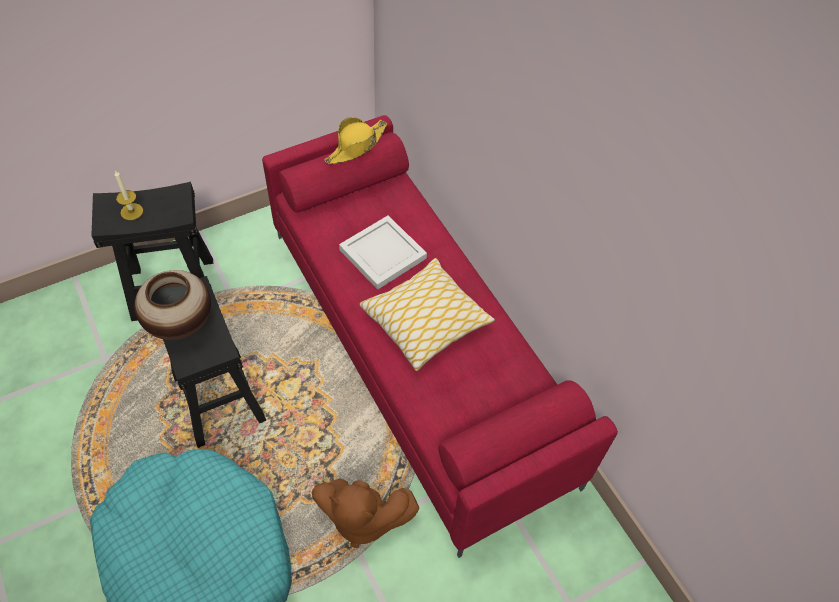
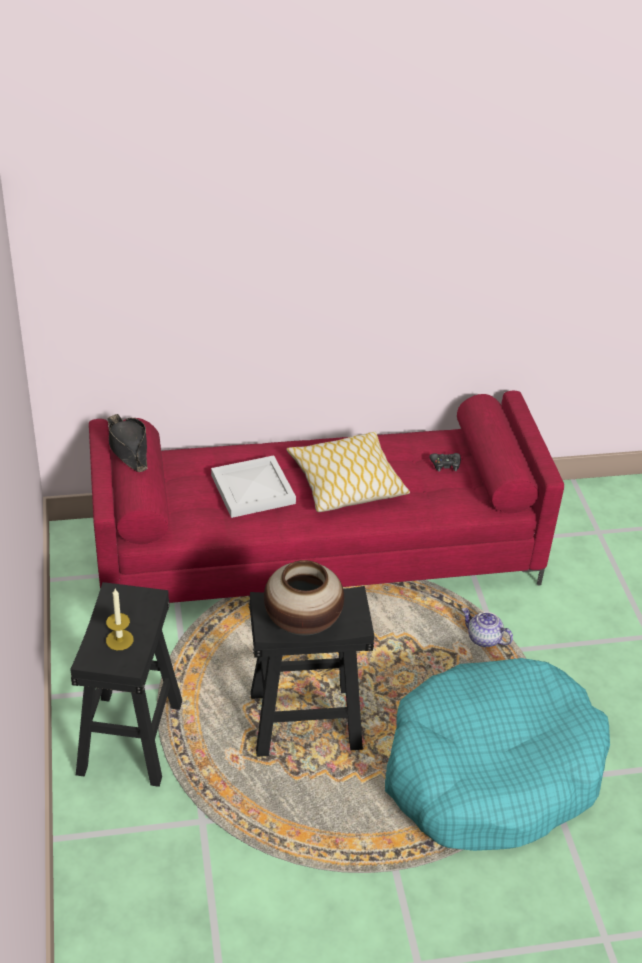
camera: 70 degrees left, 15 degrees down
(356, 146) = (128, 448): yellow hat -> black hat
(361, 518) = (483, 639): brown plush toy -> teapot
(492, 397) = (445, 464): none -> black game controller

